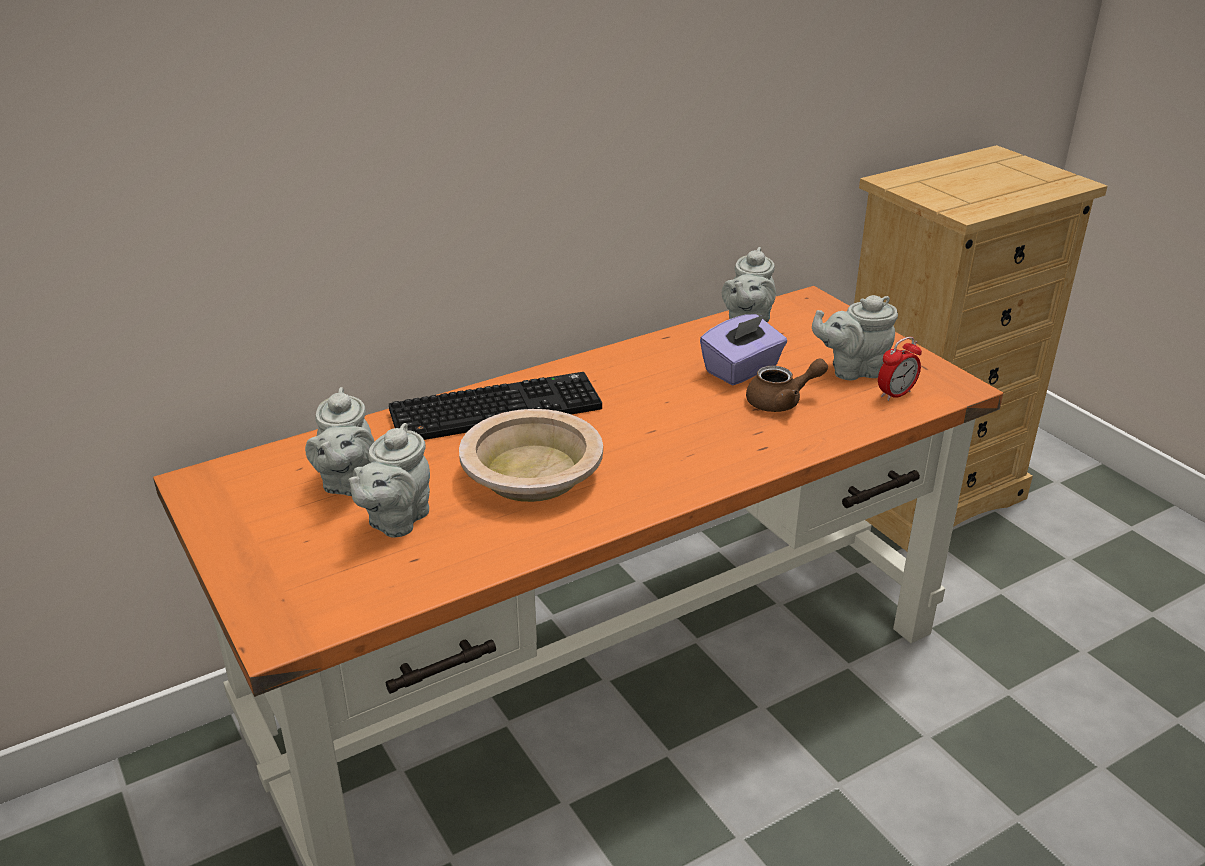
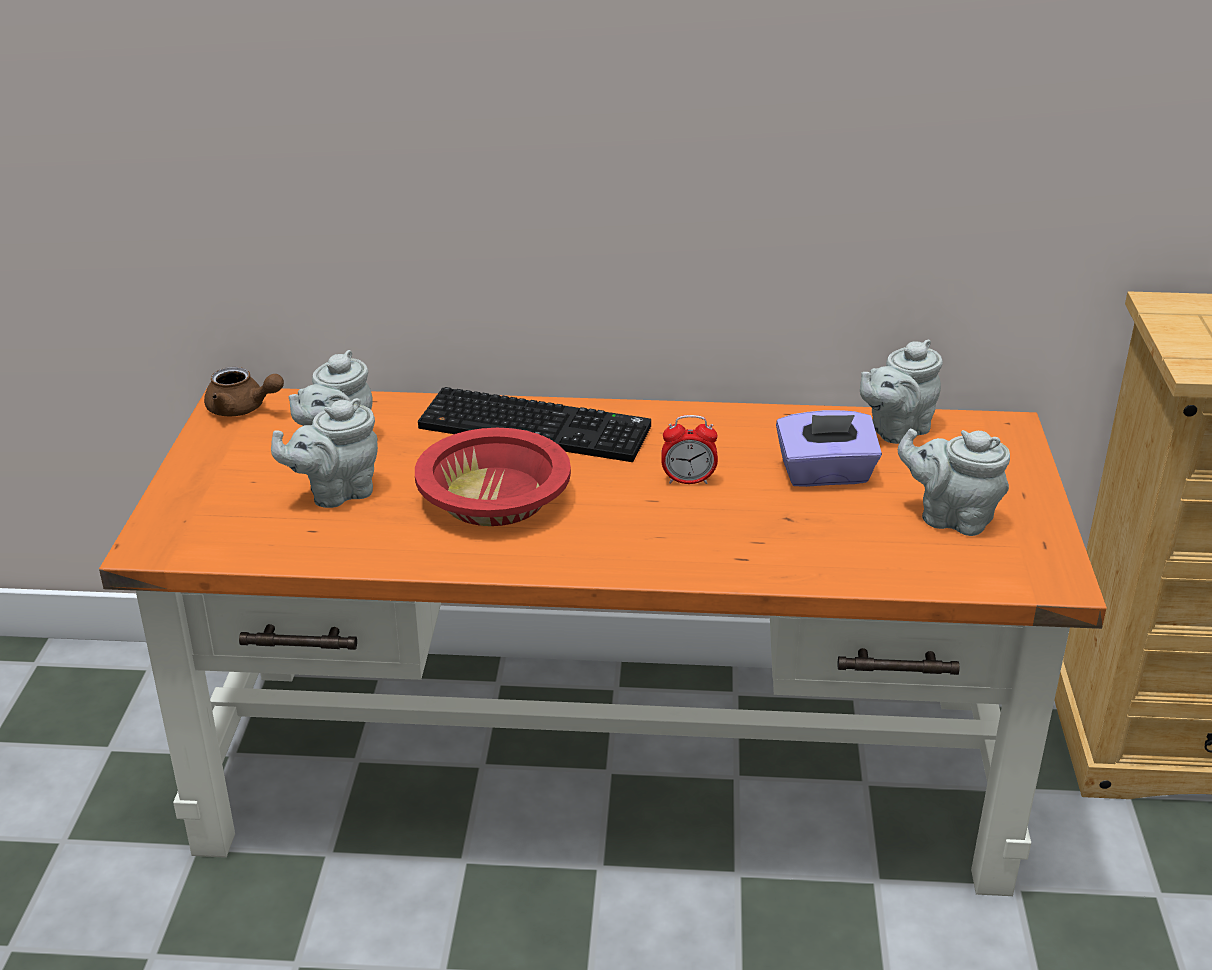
camera: 35 degrees right, 0 degrees up
(531, 474) = (493, 497): beige bowl -> red bowl
(781, 402) = (824, 521): brown teapot -> brown teapot (242, 409)
(895, 394) = (966, 561): alarm clock -> alarm clock (688, 480)

